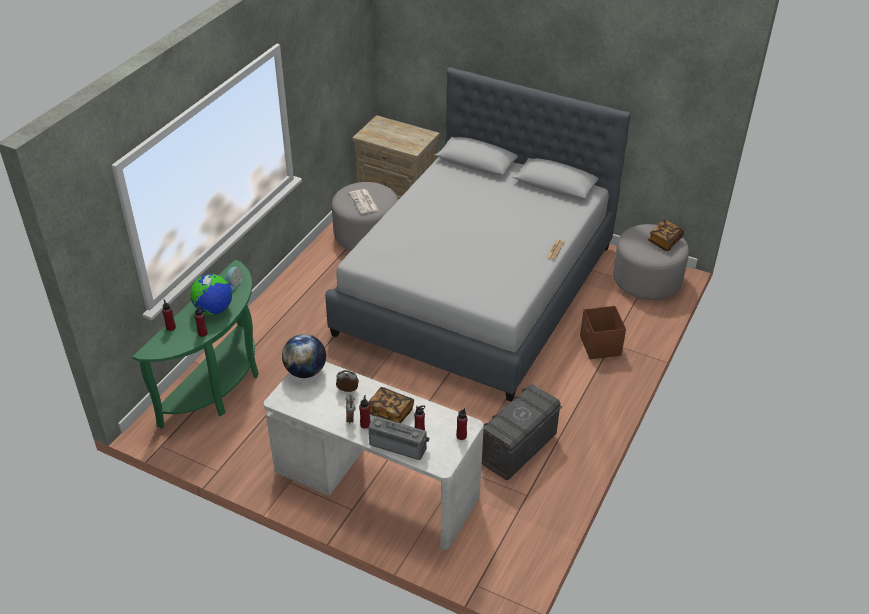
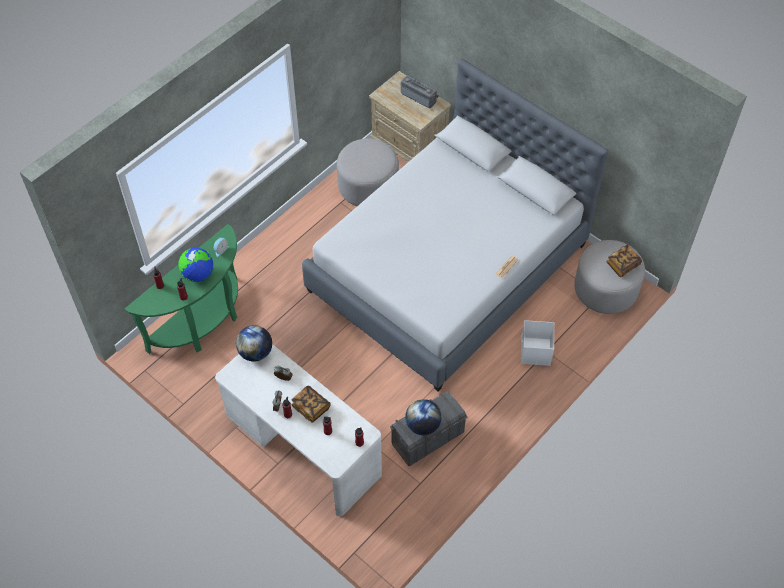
camera: 15 degrees right, 15 degrees up
(364, 202) = (365, 164): newspaper -> none
(399, 444) = (308, 439): radio -> radio (419, 96)
(517, 422) = (422, 425): none -> globe
(600, 346) = (535, 352): brown storage box -> white storage box

